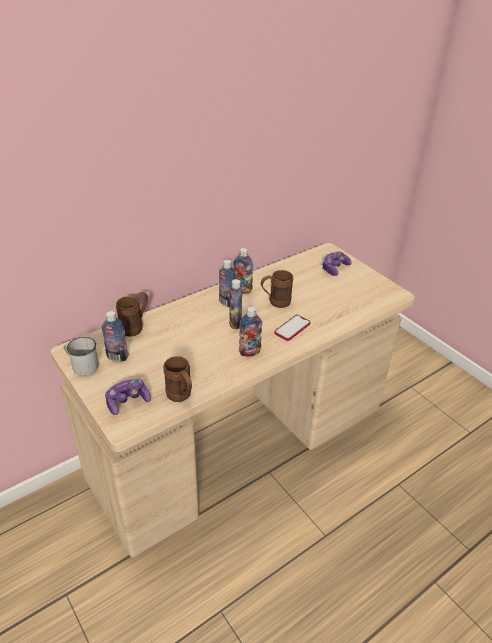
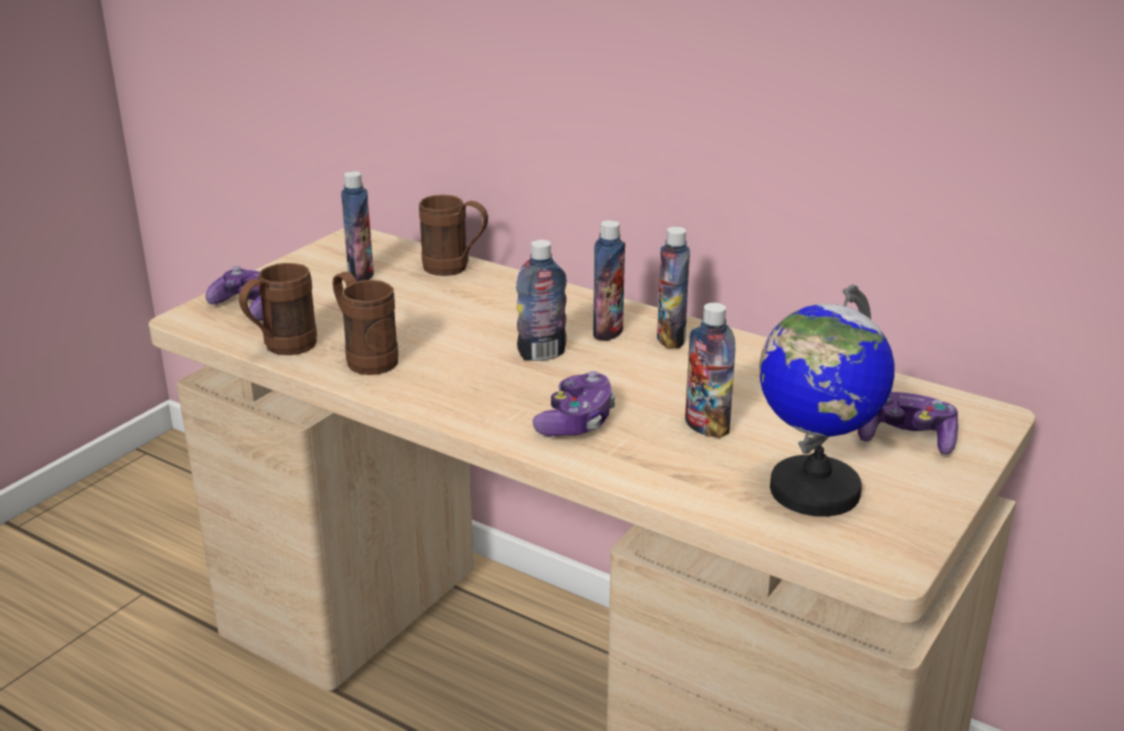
camera: 70 degrees right, 10 degrees down
(82, 365) = (323, 255): white mug -> none
(249, 352) = (454, 387): bottle -> bottle (706, 426)
(275, 303) = (659, 384): brown mug -> brown mug (365, 357)
(292, 328) = (576, 421): phone -> game controller
(357, 294) = (813, 490): none -> globe

